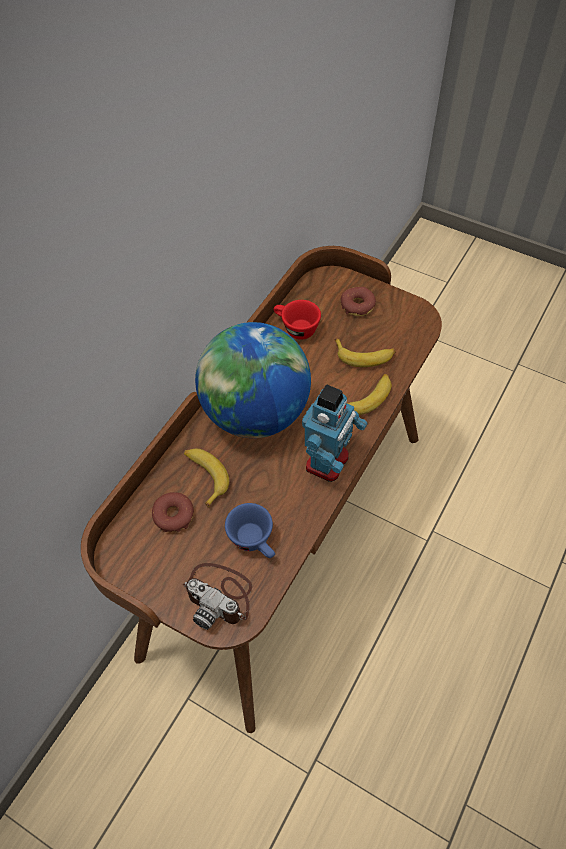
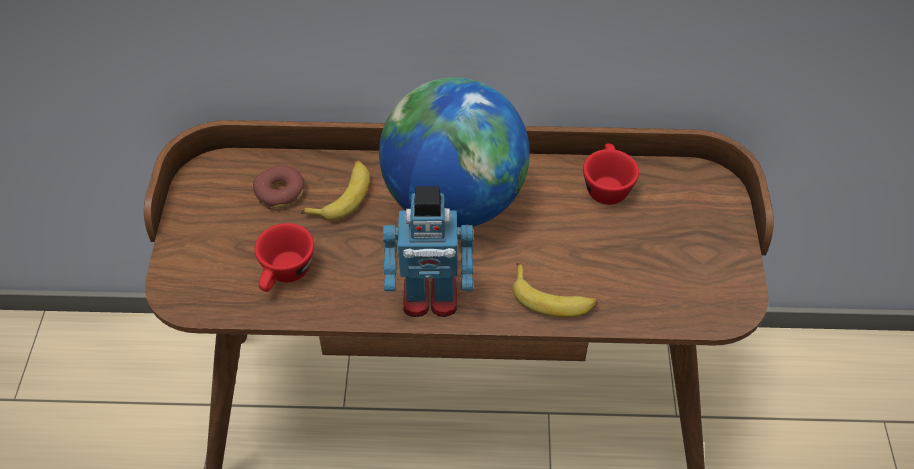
camera: 60 degrees right, 5 degrees down
(220, 595) = (205, 273): camera -> none
(255, 541) = (285, 275): blue cup -> red cup
(357, 305) = (694, 231): donut -> none
(364, 356) = (616, 271): banana -> none

